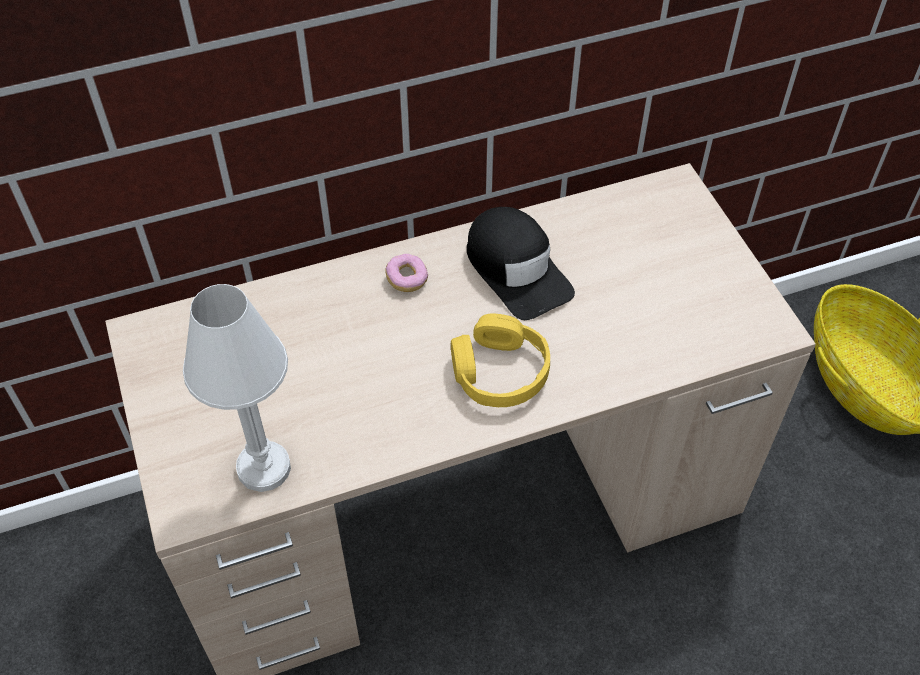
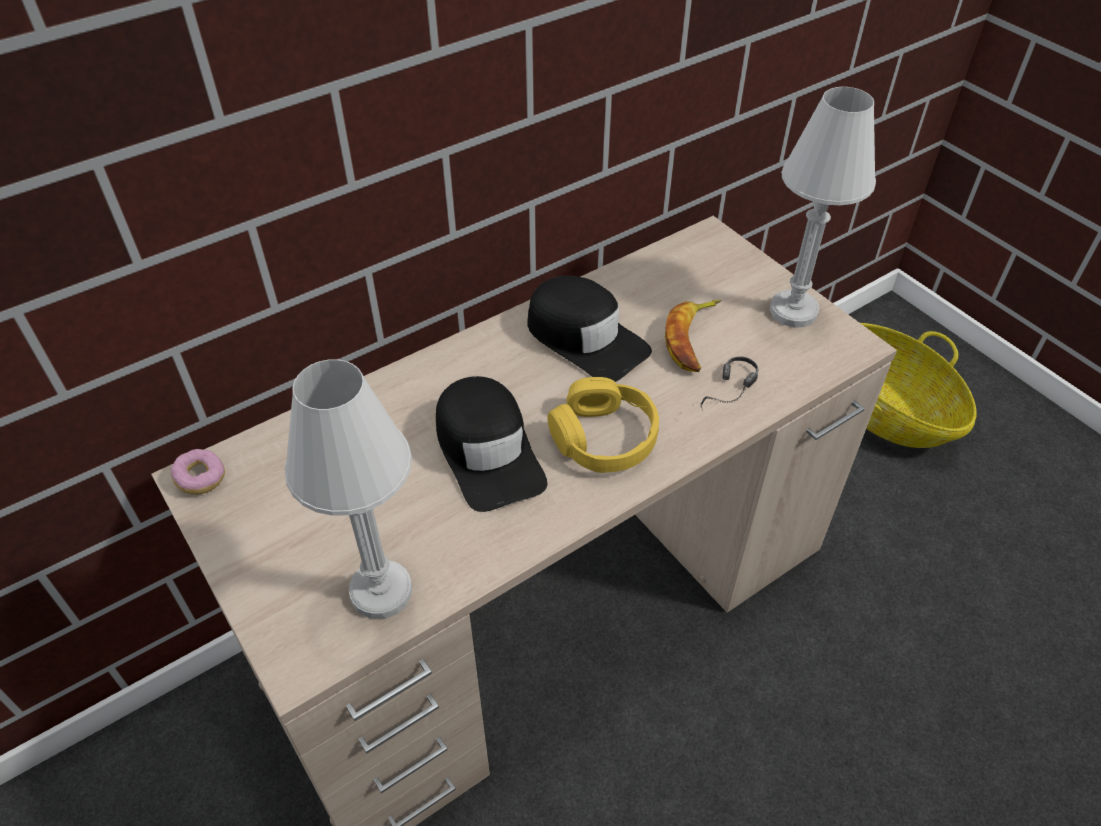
camera: 15 degrees left, 5 degrees down
(392, 362) = (488, 451): none -> black cap
(407, 279) = (476, 368): donut -> donut (201, 479)
(618, 292) = (693, 339): none -> banana
(630, 355) = (729, 395): none -> headphones
(728, 282) = (793, 311): none -> white table lamp

